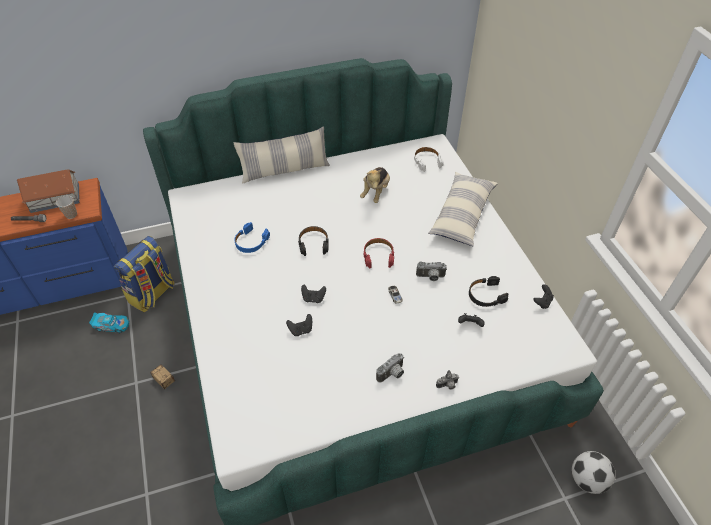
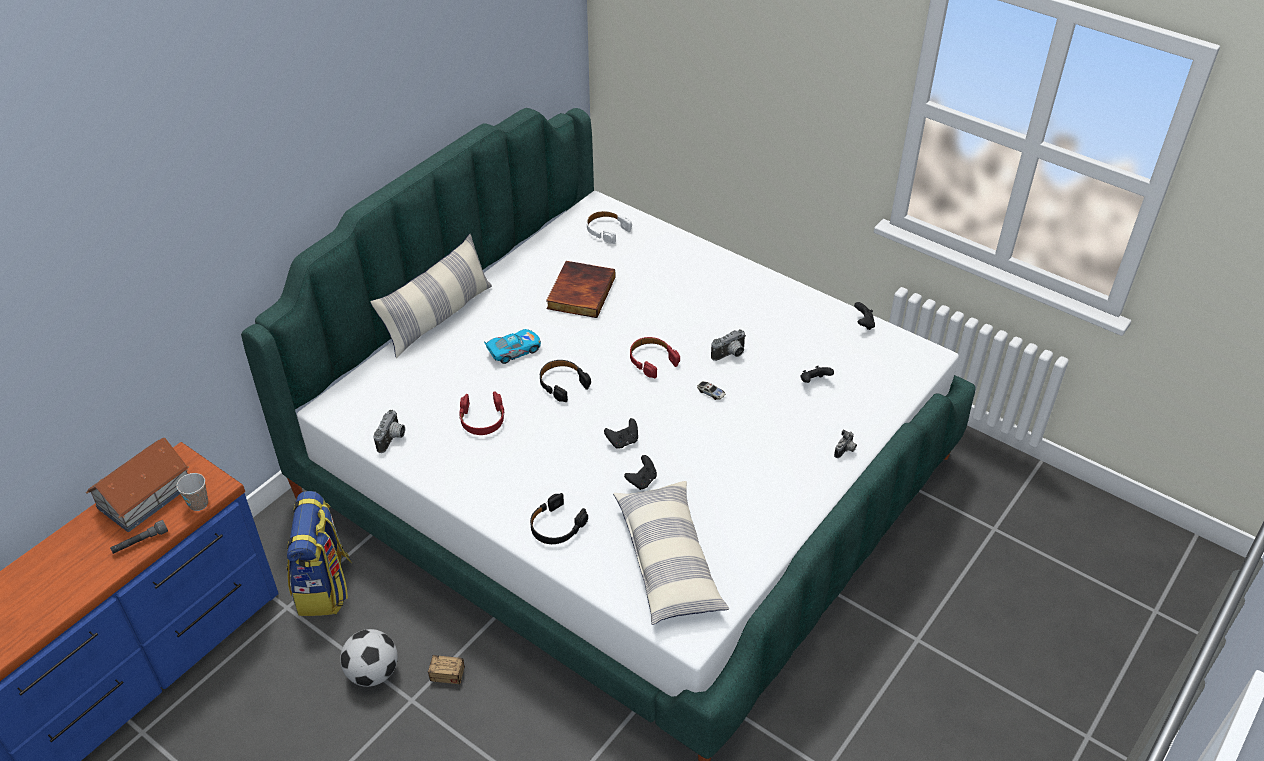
camera: 35 degrees left, 5 degrees down
(112, 325) = (303, 655): toy car -> toy car (514, 351)
(251, 242) = (482, 419): blue headphones -> red headphones
(375, 192) = (580, 292): plush toy -> book
(392, 374) = (782, 471): camera -> camera (393, 439)
(462, 215) = (703, 273): pillow -> pillow (669, 561)
(485, 295) = (803, 345): black headphones -> black headphones (556, 526)
(587, 479) = (1000, 499): football -> football (373, 673)

